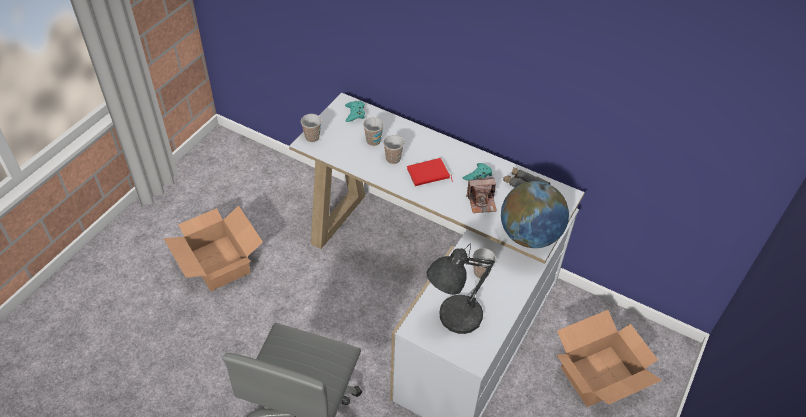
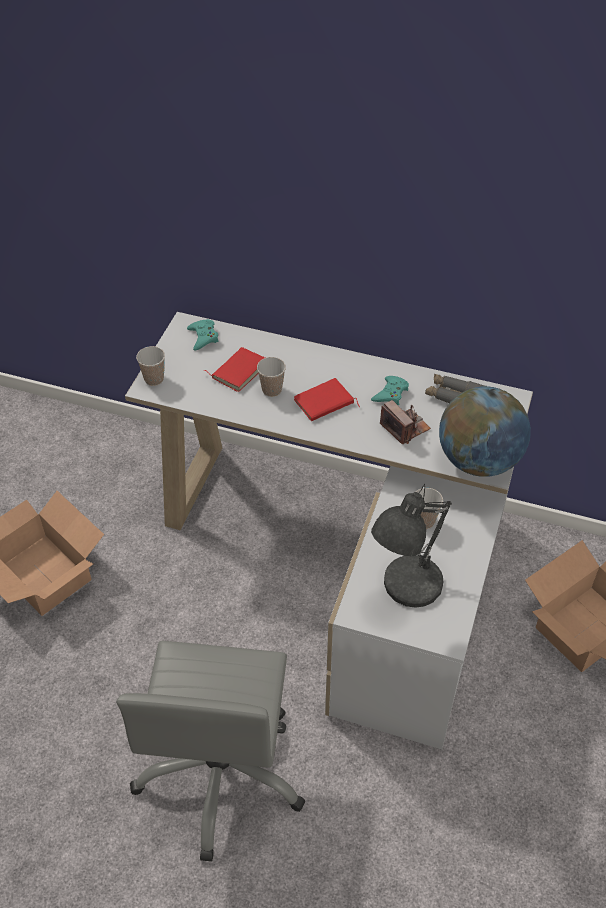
camera: 10 degrees left, 0 degrees up
(373, 141) = (238, 370): cup -> red book
(482, 202) = (405, 427): camera -> camera turned 105 degrees counterclockwise

